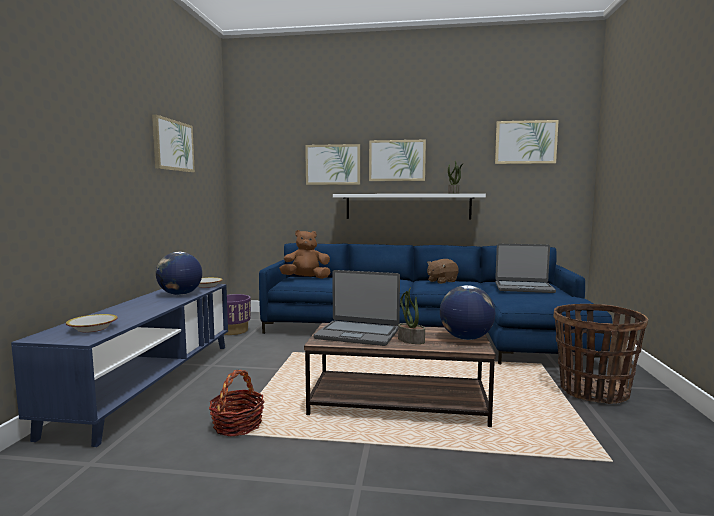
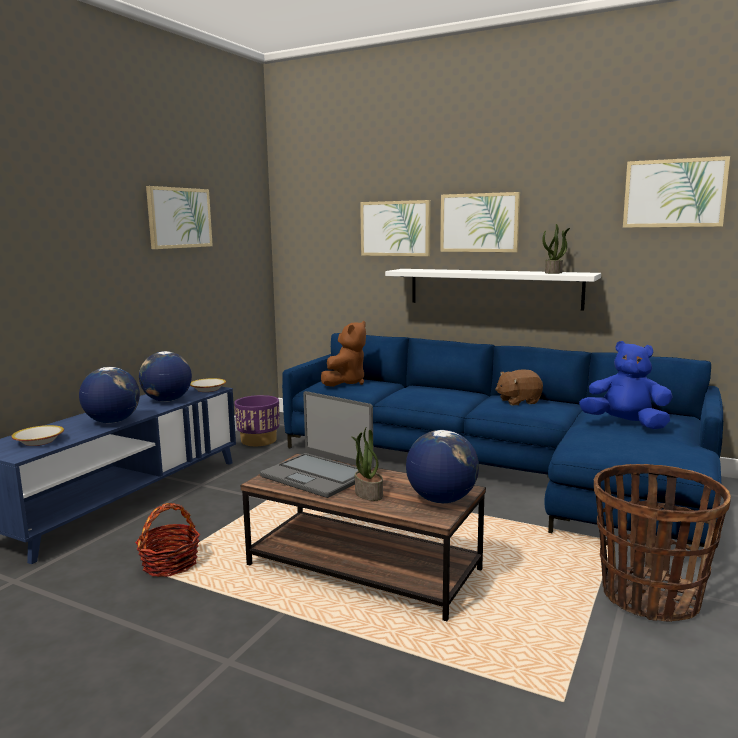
camera: 20 degrees right, 5 degrees up
(148, 310) = (112, 422): none -> globe
(306, 278) = (345, 382): brown plush toy -> brown plush toy turned 105 degrees clockwise
(523, 288) = (625, 424): laptop -> blue plush toy

